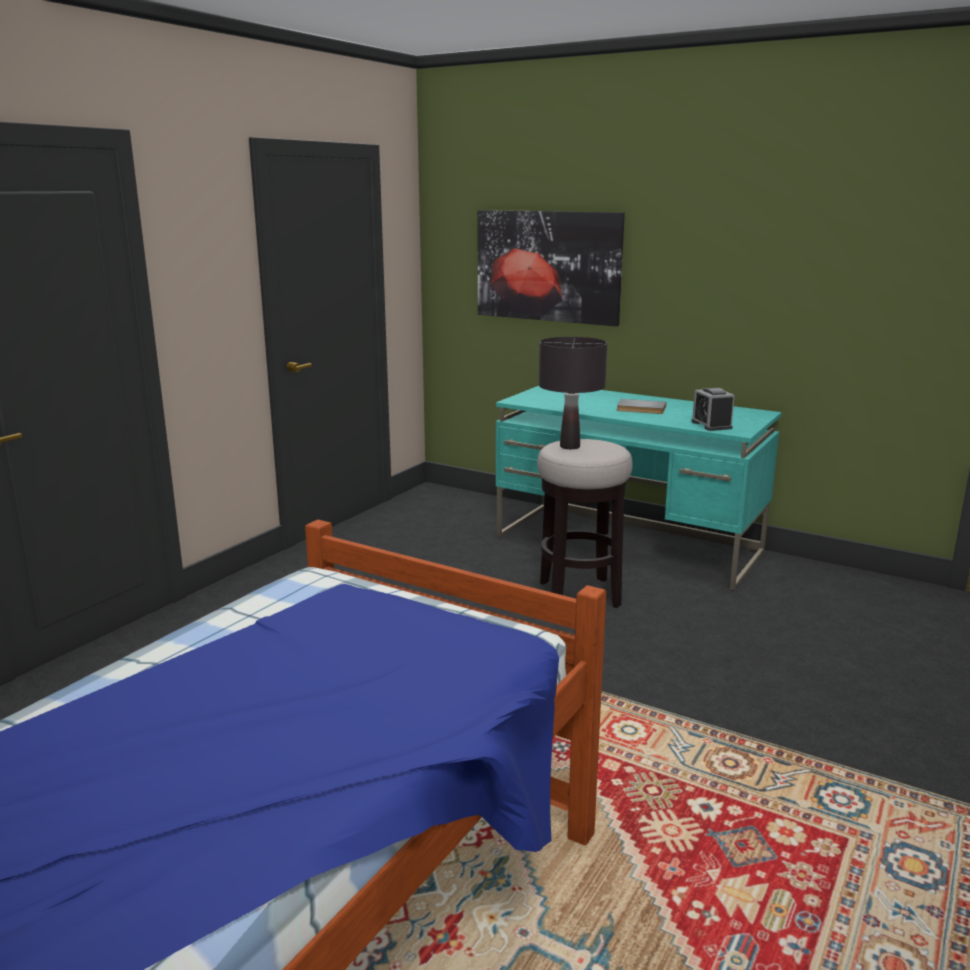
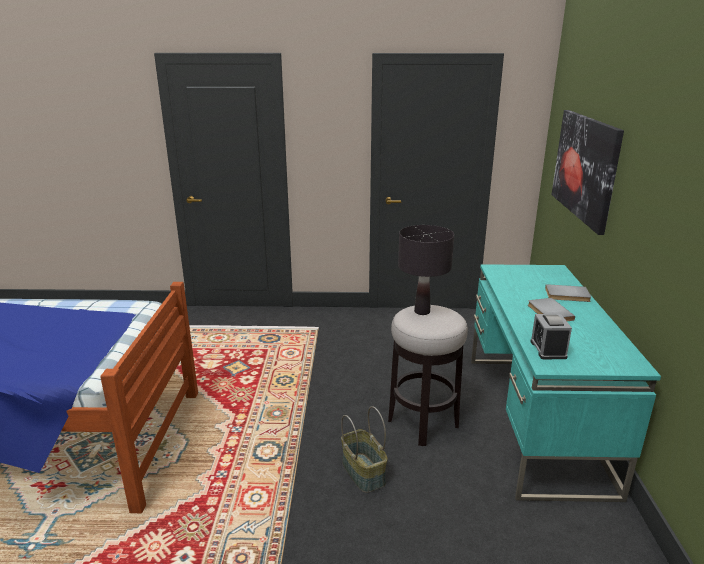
camera: 60 degrees right, 5 degrees up
(614, 397) = (567, 295): none -> grey book
(636, 650) = (364, 472): none -> basket
(711, 425) = (548, 349): alarm clock -> alarm clock turned 45 degrees counterclockwise

